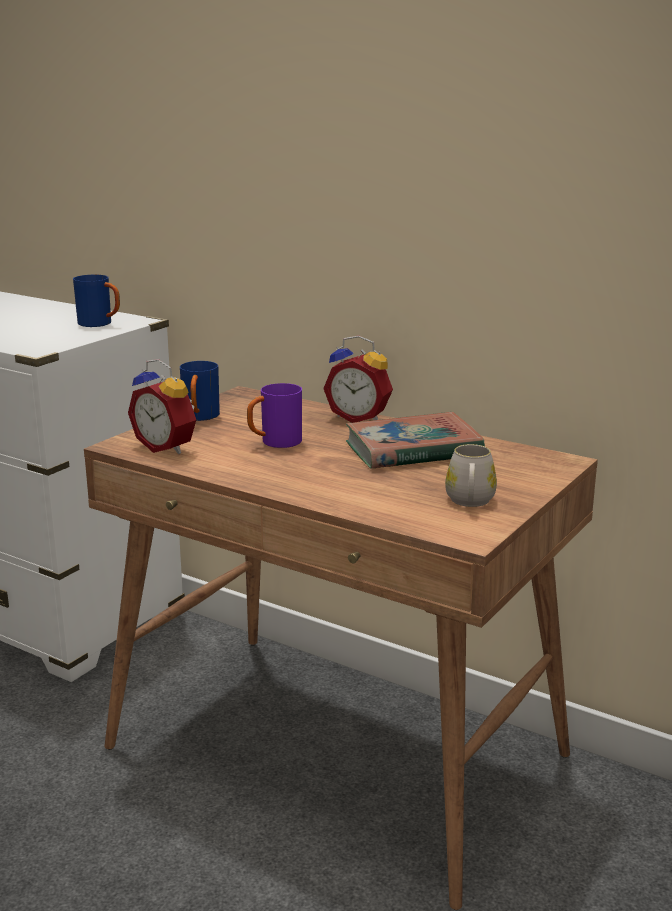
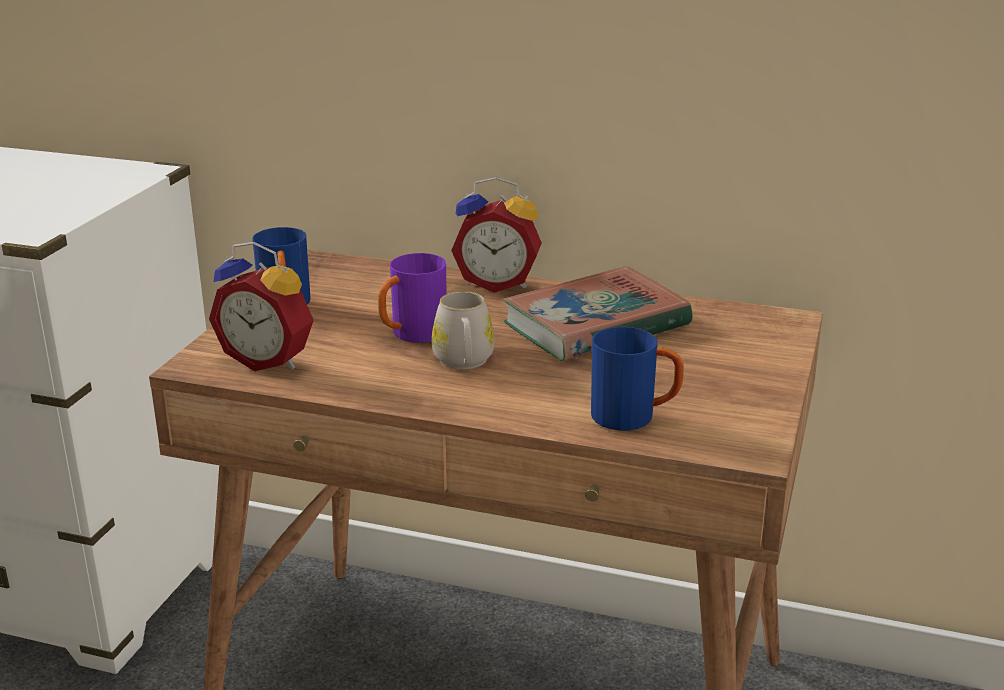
camera: 15 degrees left, 5 degrees up
(100, 324) = (97, 181): blue mug -> blue mug (634, 417)
(470, 502) = (716, 396): white mug -> white mug (464, 363)

